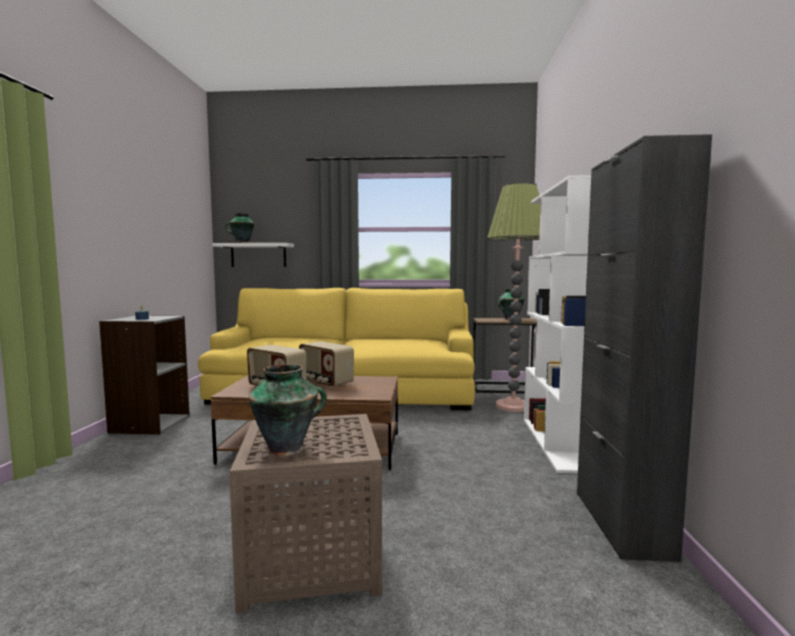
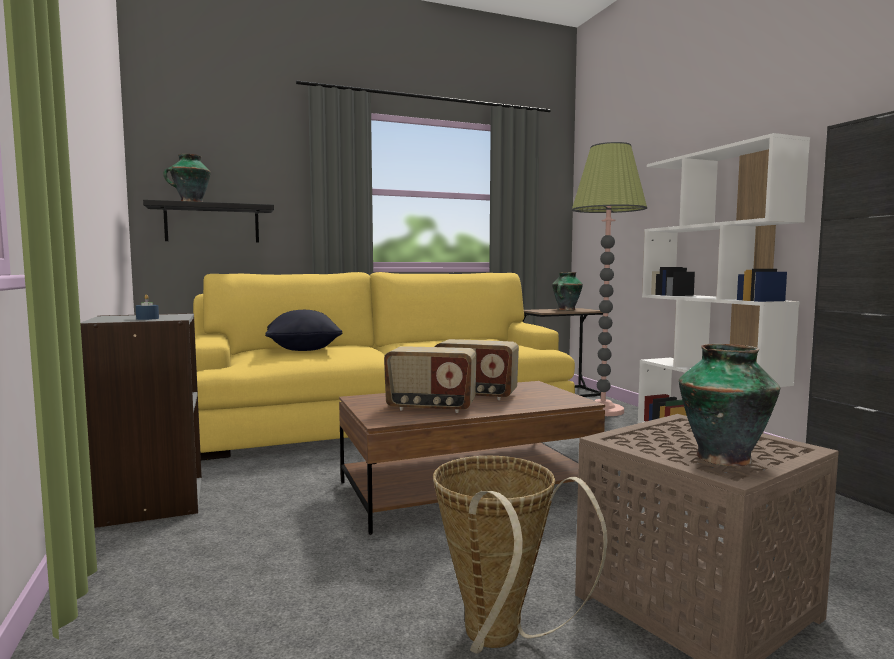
camera: 25 degrees left, 0 degrees up
(172, 541) = (498, 641): none -> basket
(258, 255) = (212, 224): white shelf -> black shelf
(284, 340) = (303, 349): none -> black pillow

